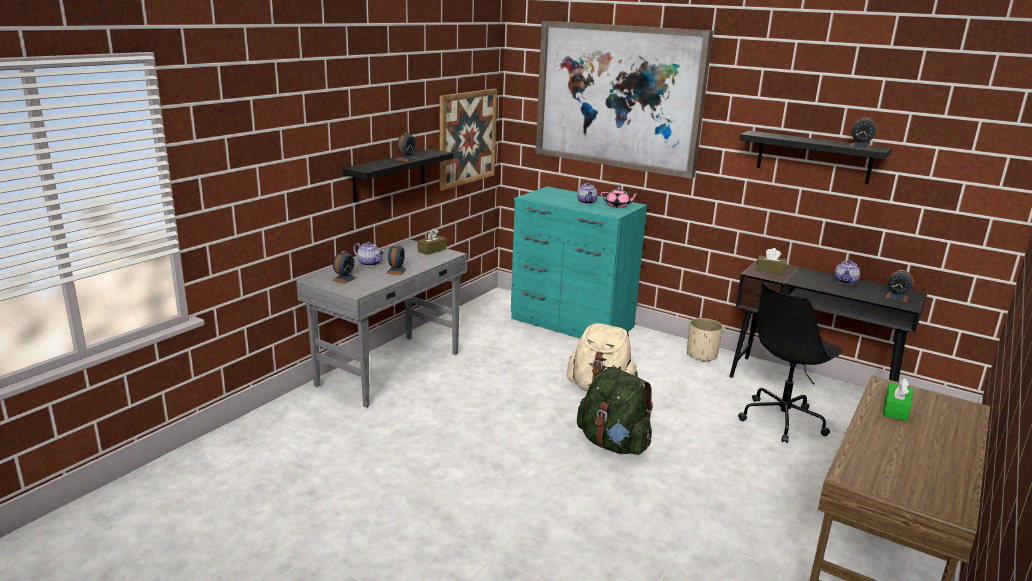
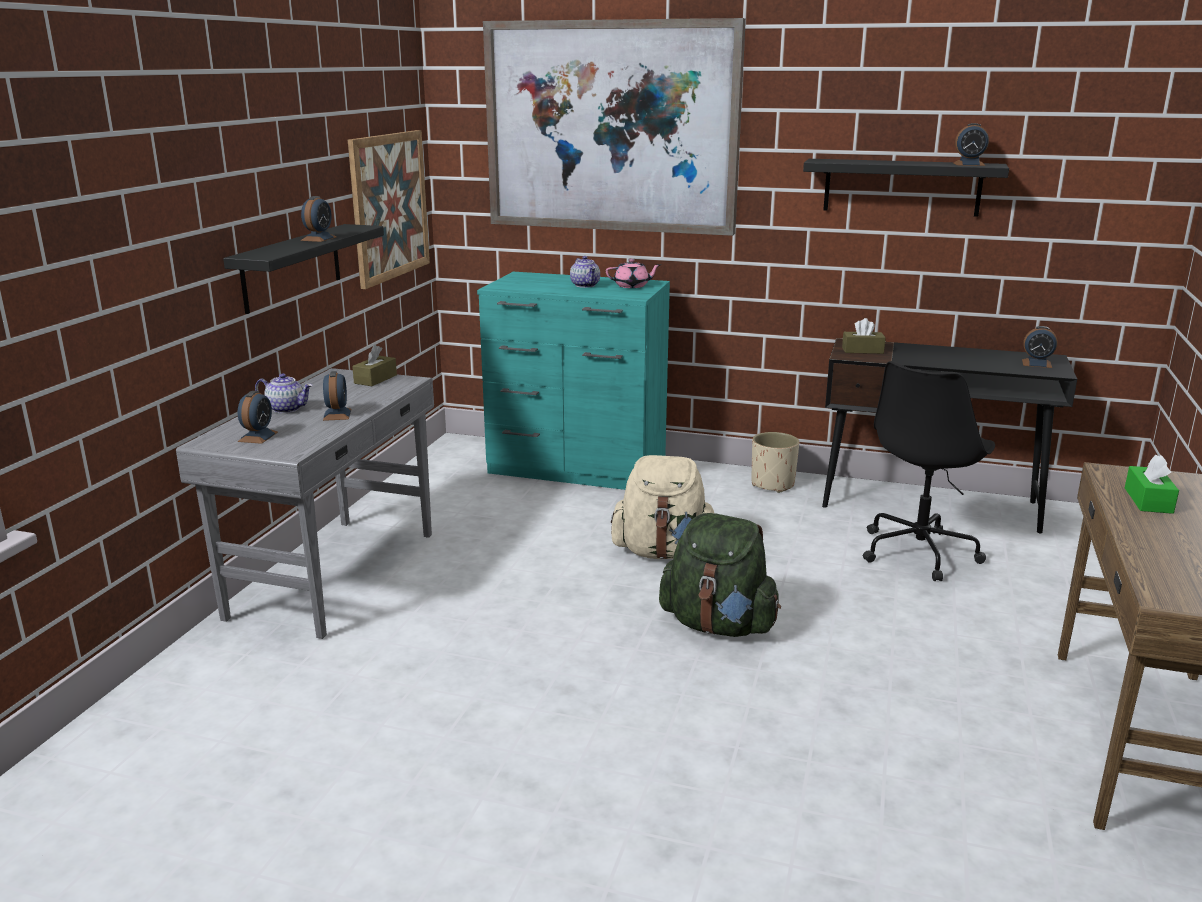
camera: 15 degrees left, 0 degrees up
(845, 281) = (963, 353): teapot -> none

